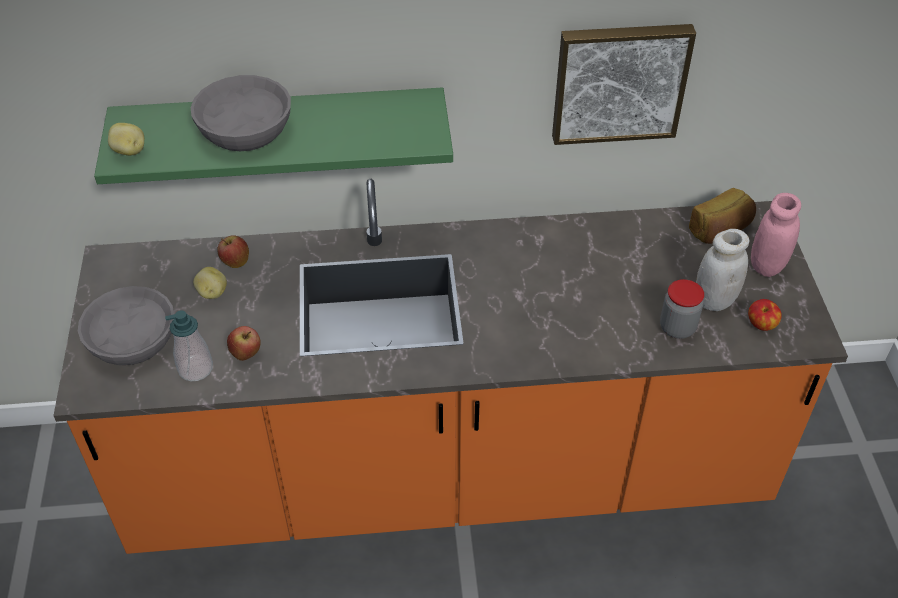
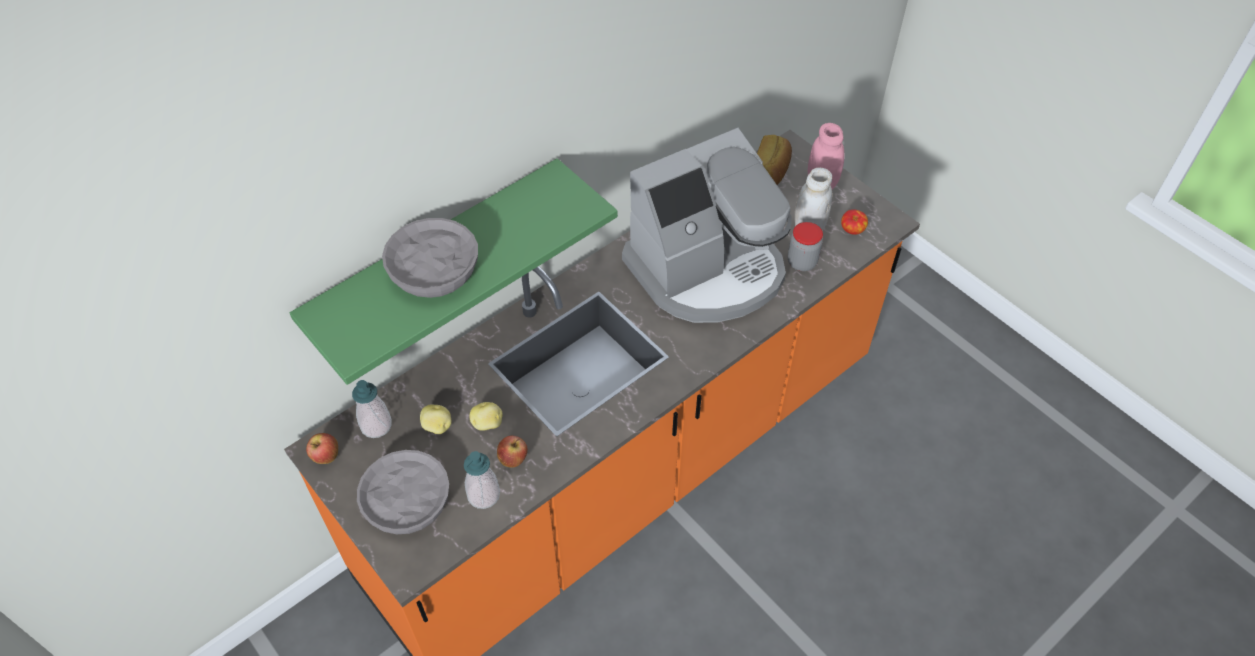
camera: 35 degrees left, 5 degrees up
(129, 151) = (354, 341): potato -> potato (488, 424)
(167, 265) = (376, 425): none -> soap dispenser
(235, 262) = (433, 391): apple -> apple (326, 457)
(572, 287) = (708, 270): none -> coffee machine
(619, 81) = (678, 91): picture -> none

